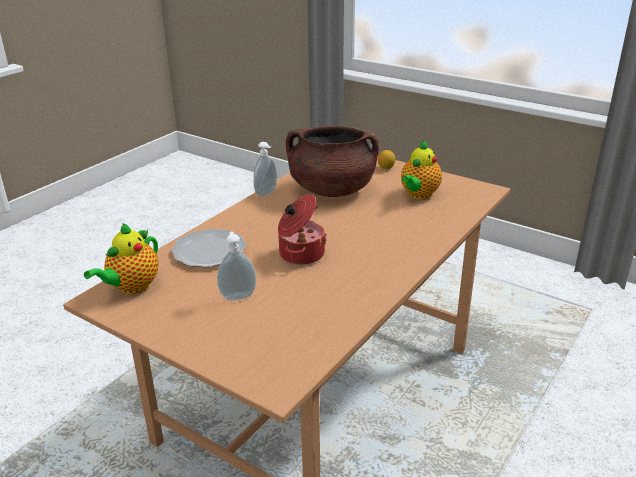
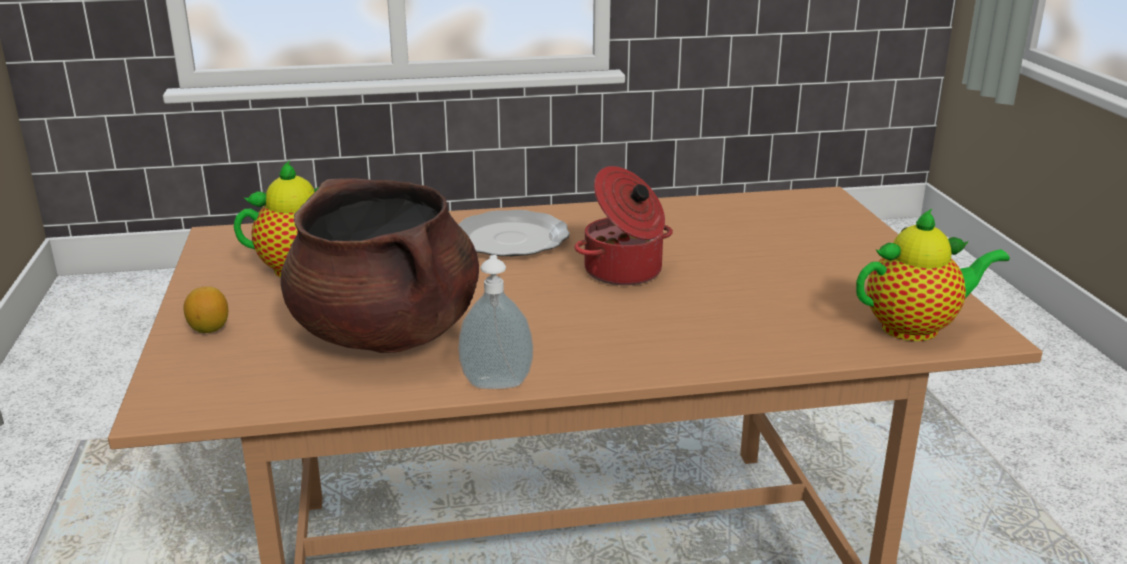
camera: 135 degrees left, 5 degrees down
(208, 251) = (747, 328): plate -> plate (512, 238)
(237, 295) = (774, 264): soap dispenser -> none

